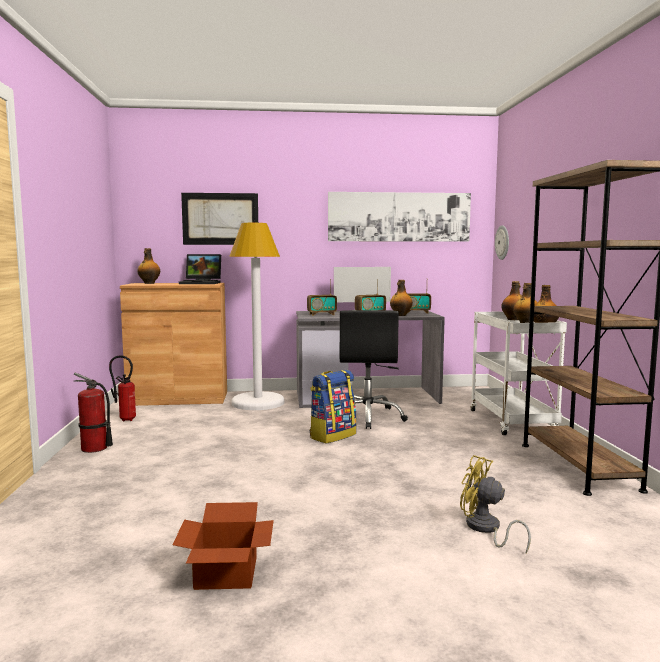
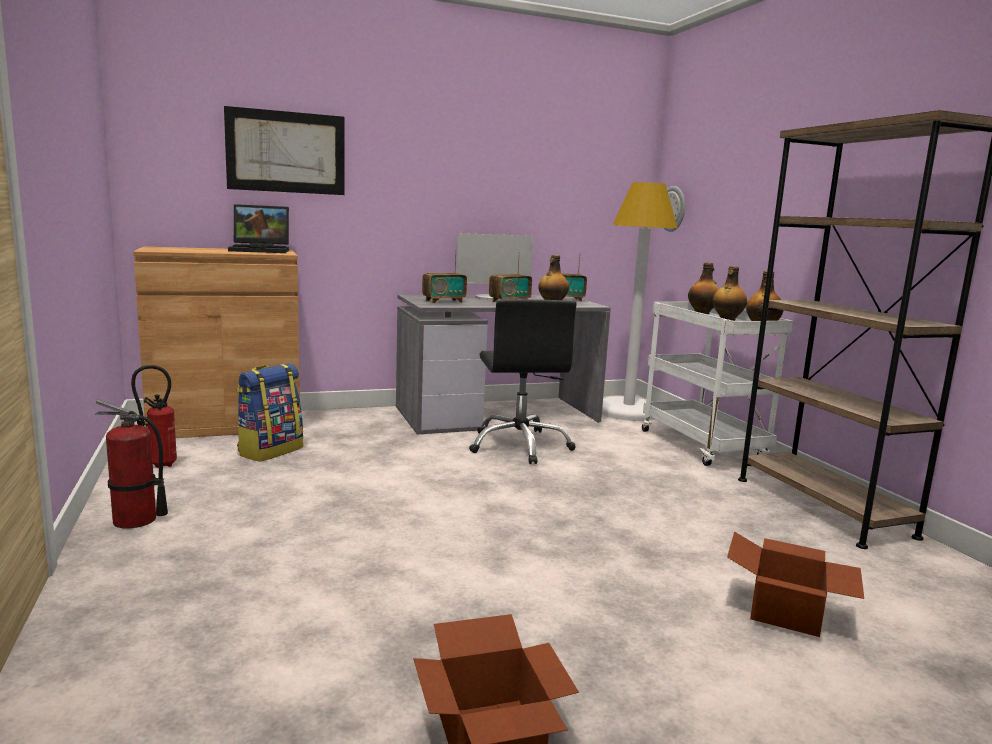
camera: 15 degrees left, 5 degrees up
(149, 283) = (175, 248): bottle -> none
(258, 403) = (352, 428): white floor lamp -> white floor lamp (628, 411)
(332, 436) = (492, 477): backpack -> backpack (270, 451)
(399, 217) = (540, 166): picture -> none
(486, 529) = (788, 613): yellow fan -> cardboard box

